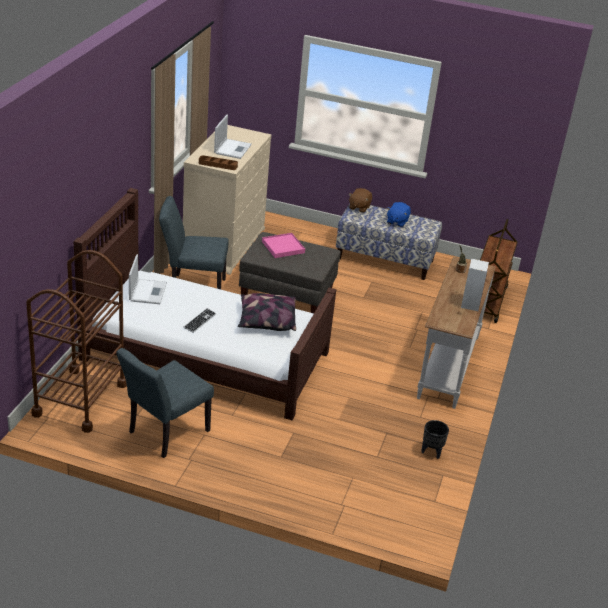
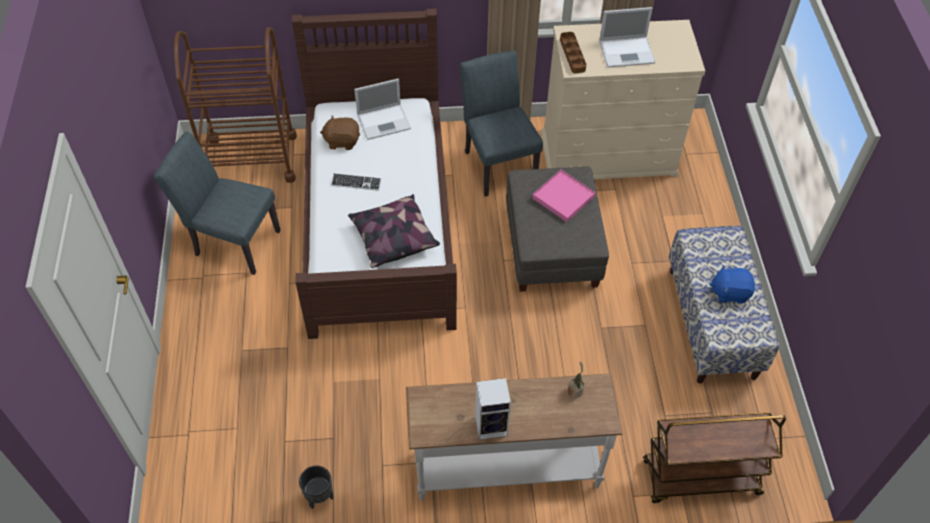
camera: 70 degrees right, 20 degrees up
(359, 207) = (730, 239): brown plush toy -> brown plush toy (342, 141)

